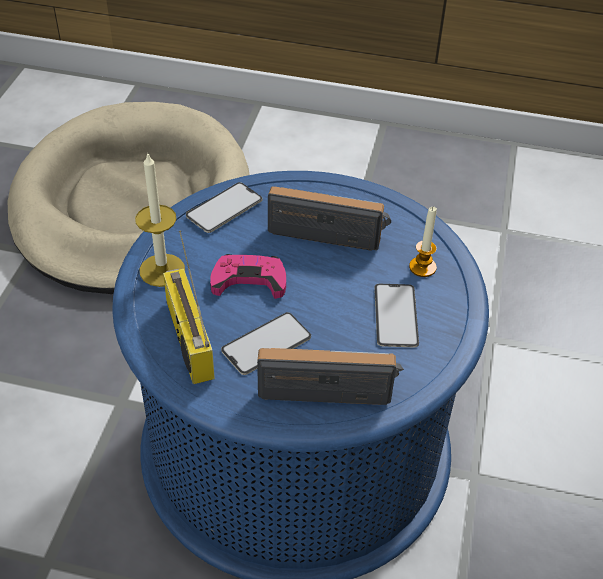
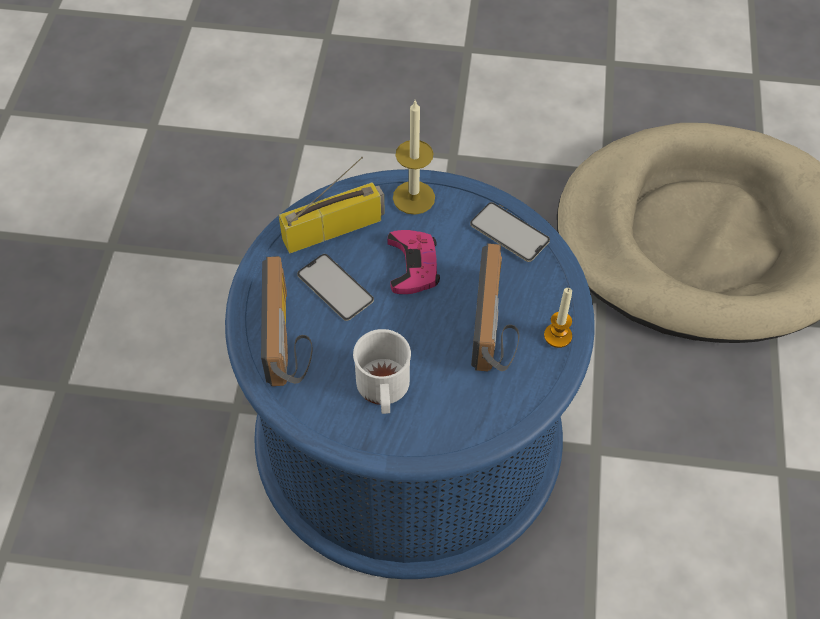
camera: 85 degrees right, 10 degrees up
(396, 315) = (383, 390): phone -> white mug
(422, 267) = (456, 413): candle -> candle (557, 336)

